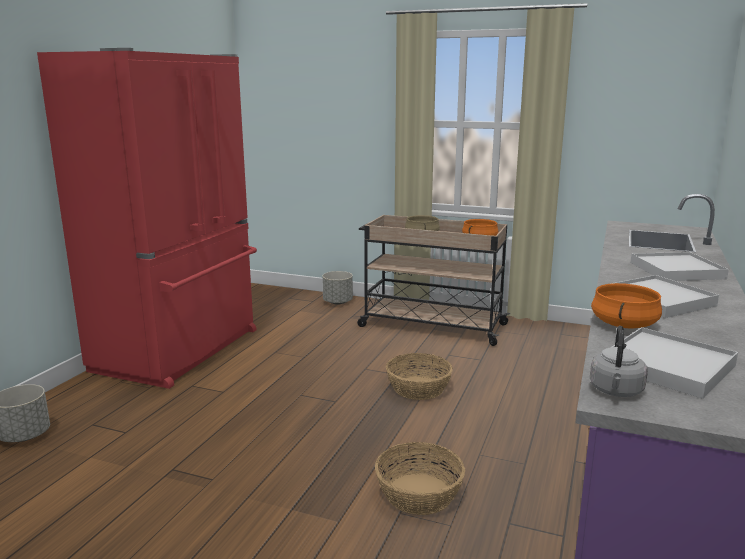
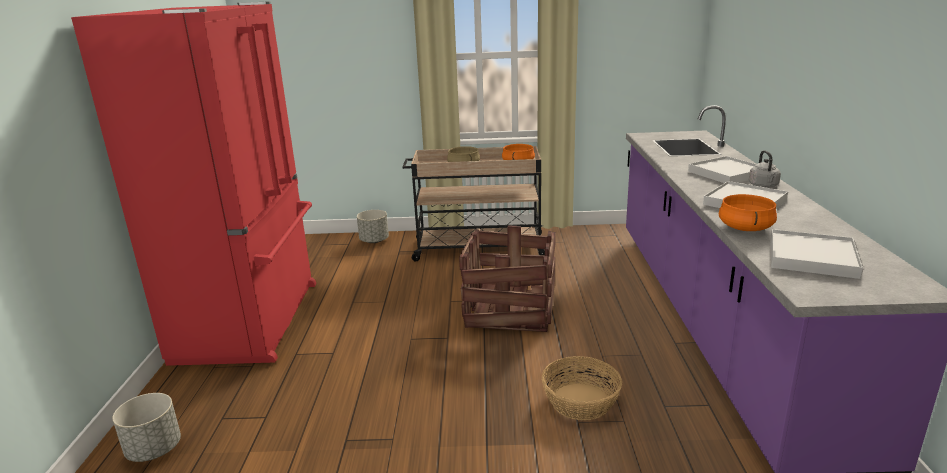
camera: 20 degrees left, 5 degrees up
(418, 388) = (510, 309): basket -> crate
(616, 391) = (803, 285): grey kettle -> grey kettle (763, 186)

